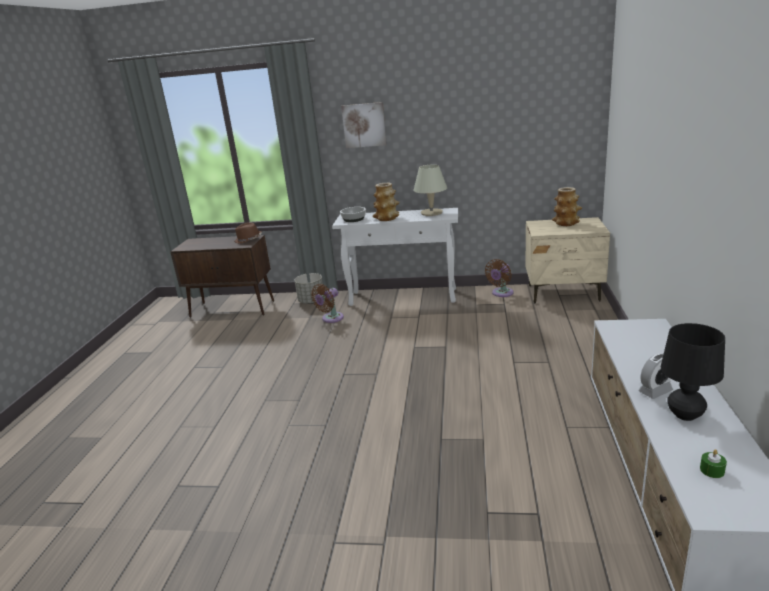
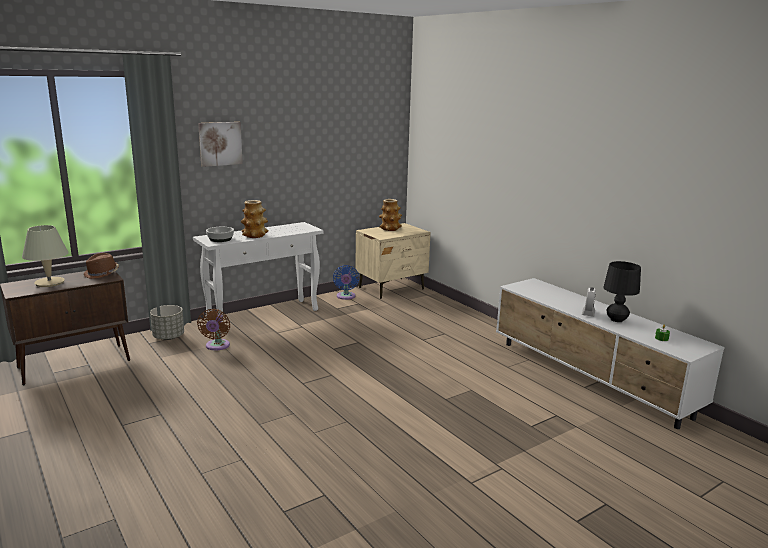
camera: 45 degrees left, 5 degrees down
(431, 213) = (289, 227): beige table lamp -> beige table lamp (49, 283)
(501, 293) = (346, 297): brown fan -> blue fan

